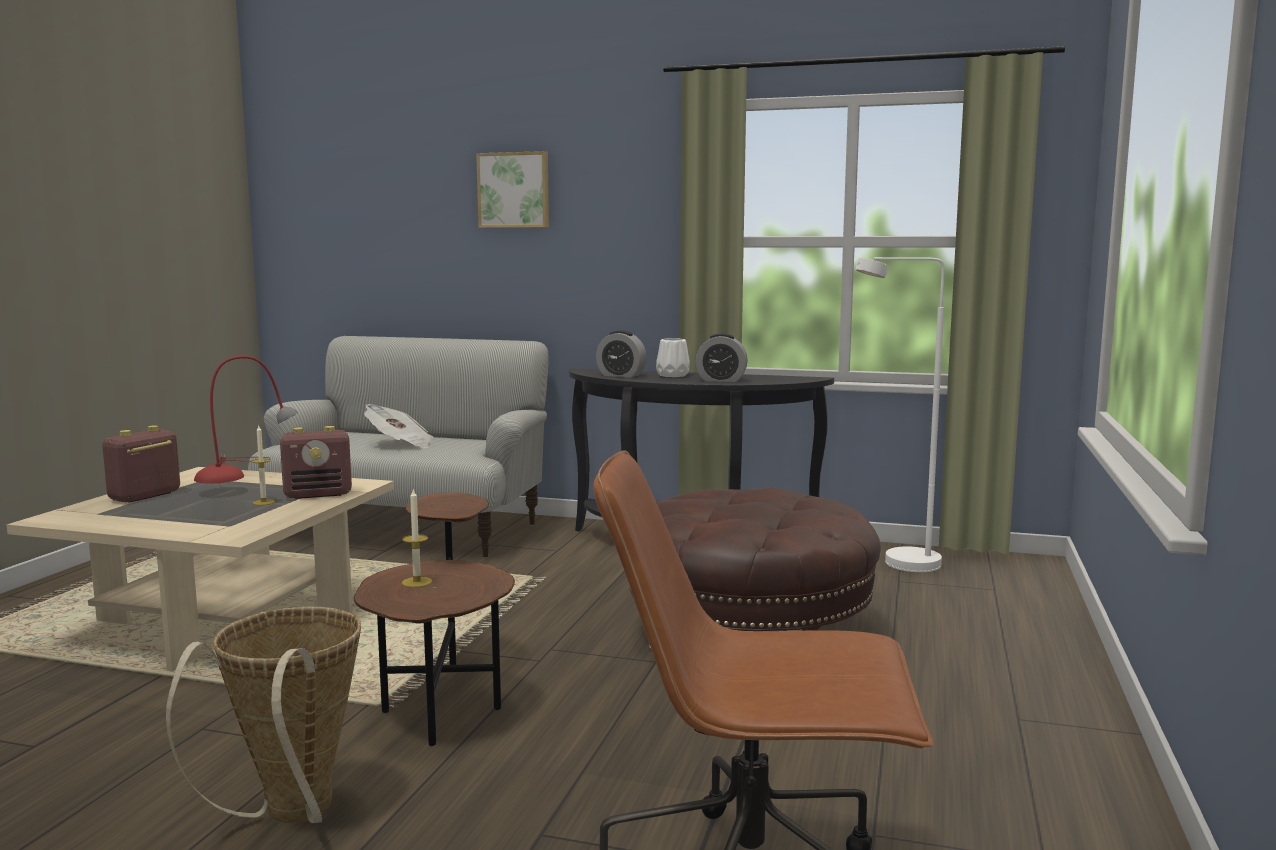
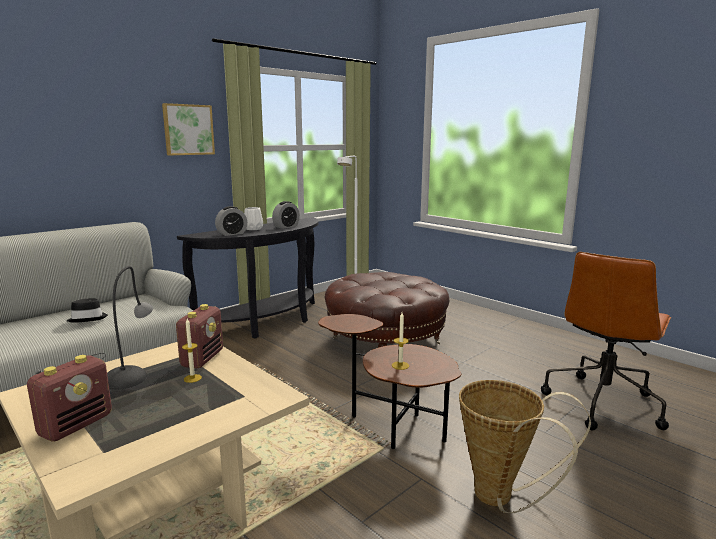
camera: 60 degrees left, 5 degrees up
(144, 496) = (76, 425): radio -> radio turned 120 degrees counterclockwise
(237, 485) = (116, 382): red table lamp -> grey table lamp
(400, 444) = (88, 318): newspaper -> black hat
(514, 190) = (99, 111): picture -> picture (188, 130)

